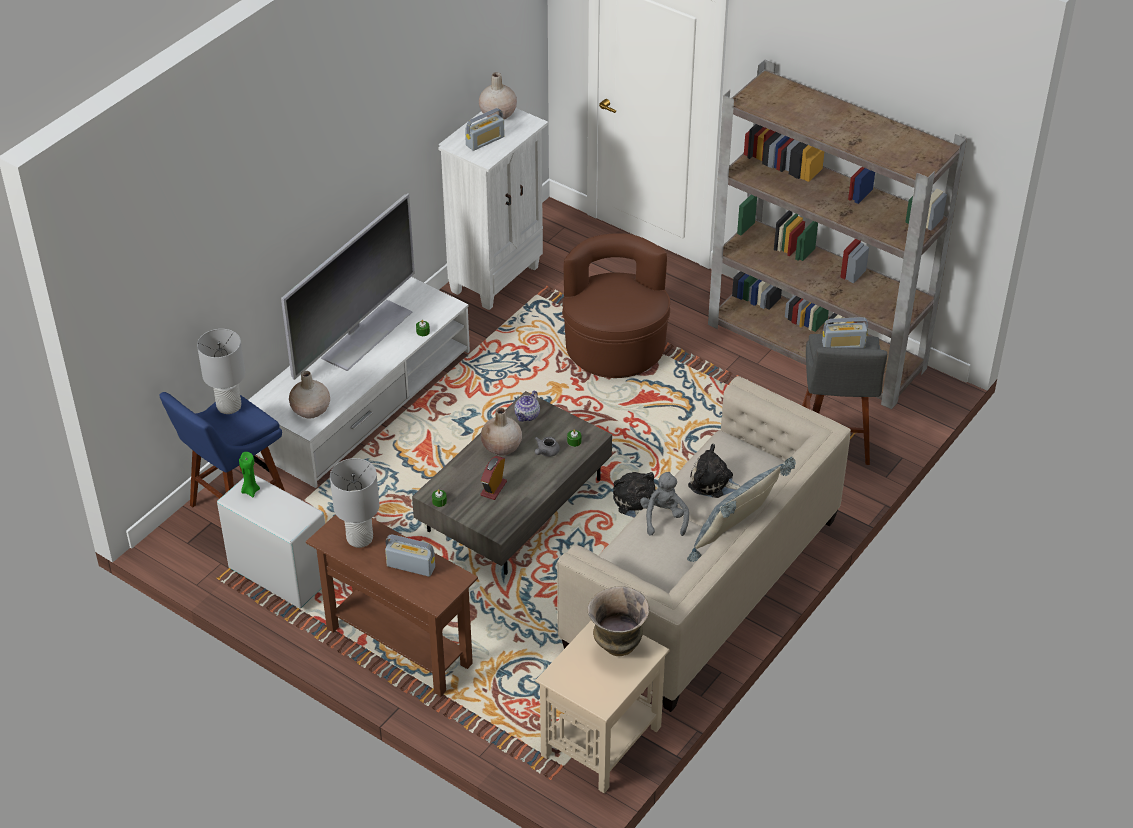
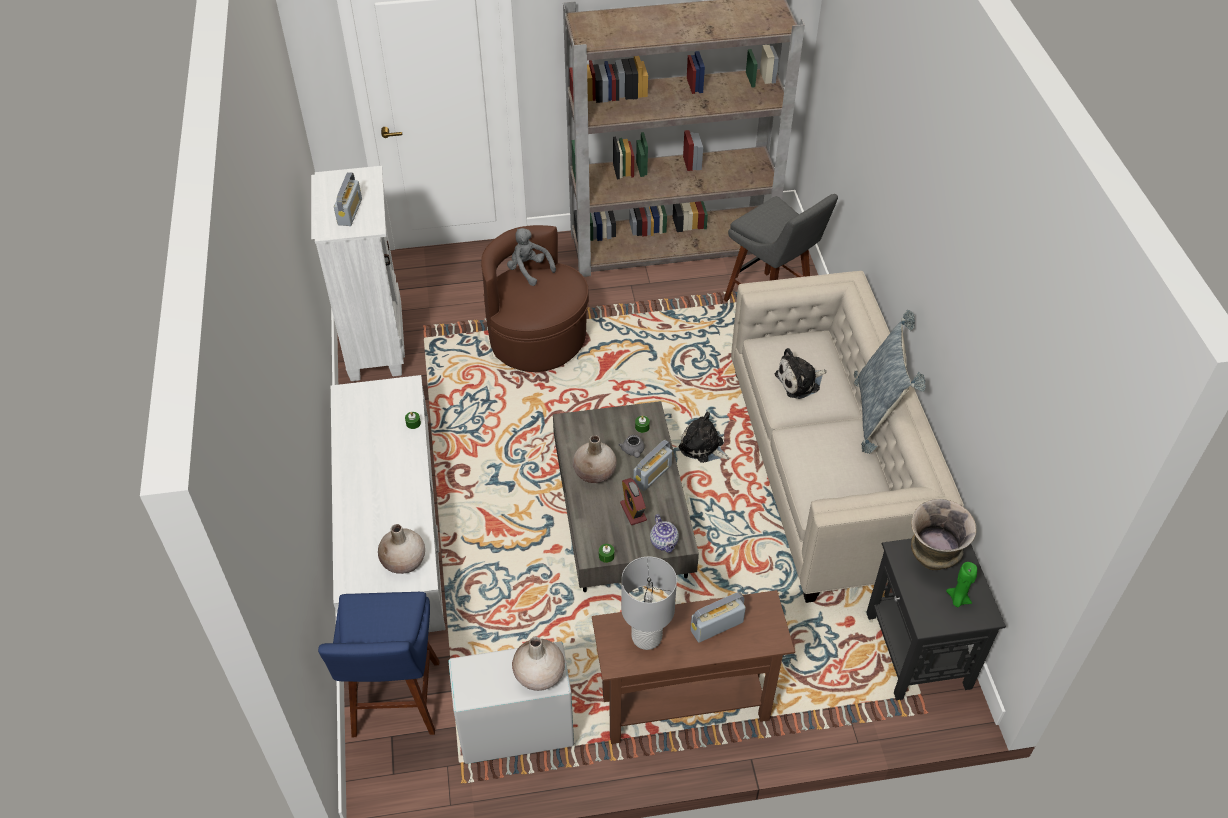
camera: 45 degrees left, 5 degrees up
(229, 408) = (365, 614): grey table lamp -> none
(250, 490) = (473, 675): green candle -> green candle (957, 599)
(365, 334) = (366, 460): television -> none
(497, 114) = (330, 183): beige vase -> beige vase (539, 674)
(527, 416) = (581, 433): teapot -> teapot (664, 542)
(600, 742) = (918, 651): beige side table -> black side table
(664, 518) = (805, 435): grey plush toy -> grey plush toy (529, 270)
(843, 344) = (766, 215): radio -> radio (652, 474)

